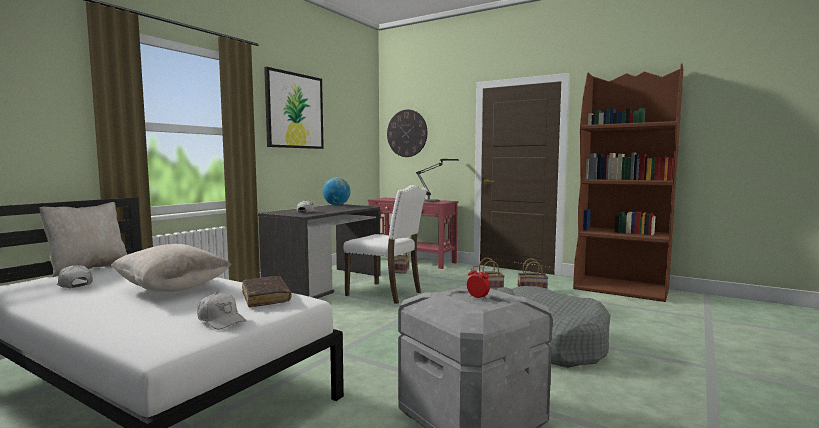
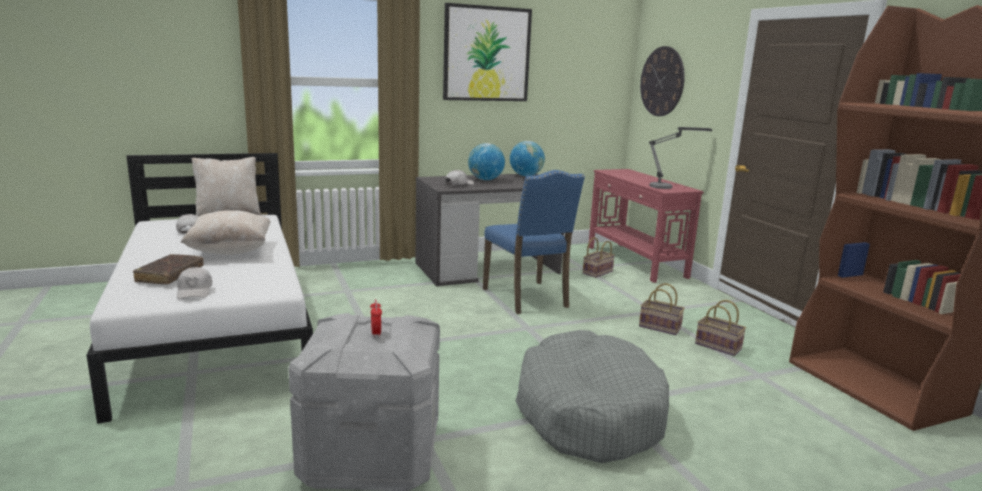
camera: 35 degrees right, 10 degrees up
(266, 297) = (264, 278): brown book -> brown book (170, 275)
(317, 209) = (485, 180): none -> globe
(386, 293) = (527, 298): white chair -> blue chair

